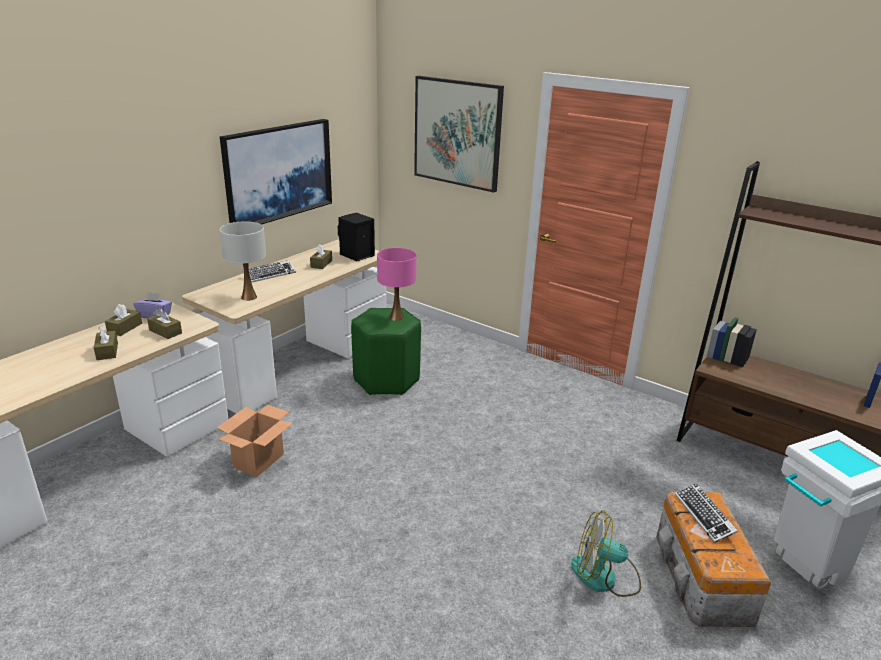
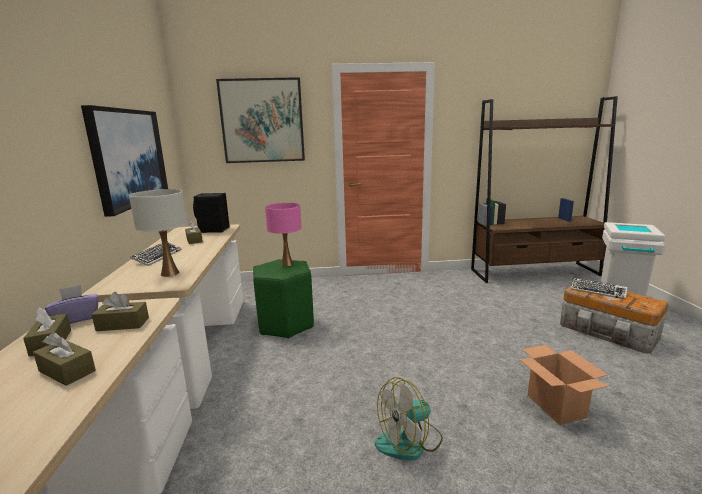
camera: 40 degrees left, 10 degrees down
(259, 460) = (271, 432): cardboard box -> cardboard box (555, 406)
(604, 577) = (584, 357): fan -> fan (409, 442)

